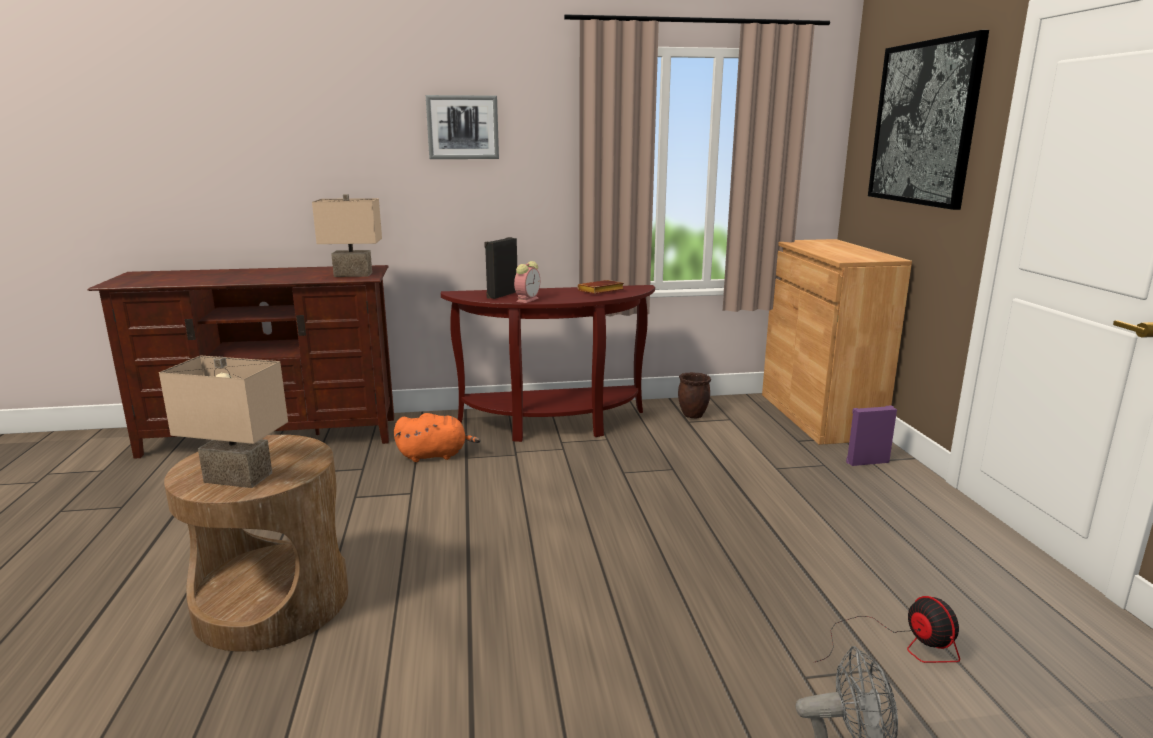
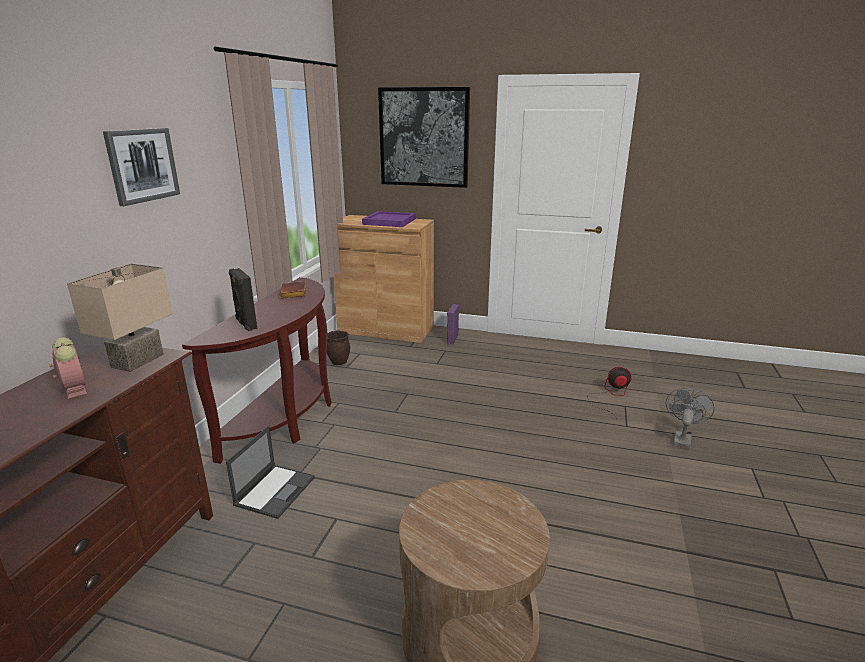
camera: 65 degrees left, 5 degrees up
(235, 479) = (503, 538): beige table lamp -> none
(435, 455) = (275, 490): orange plush toy -> laptop
(527, 299) = (280, 318): alarm clock -> alarm clock (74, 389)
(842, 251) = (389, 221): none -> purple tray

